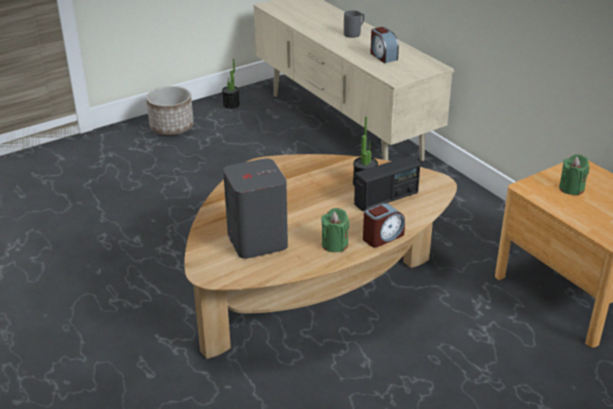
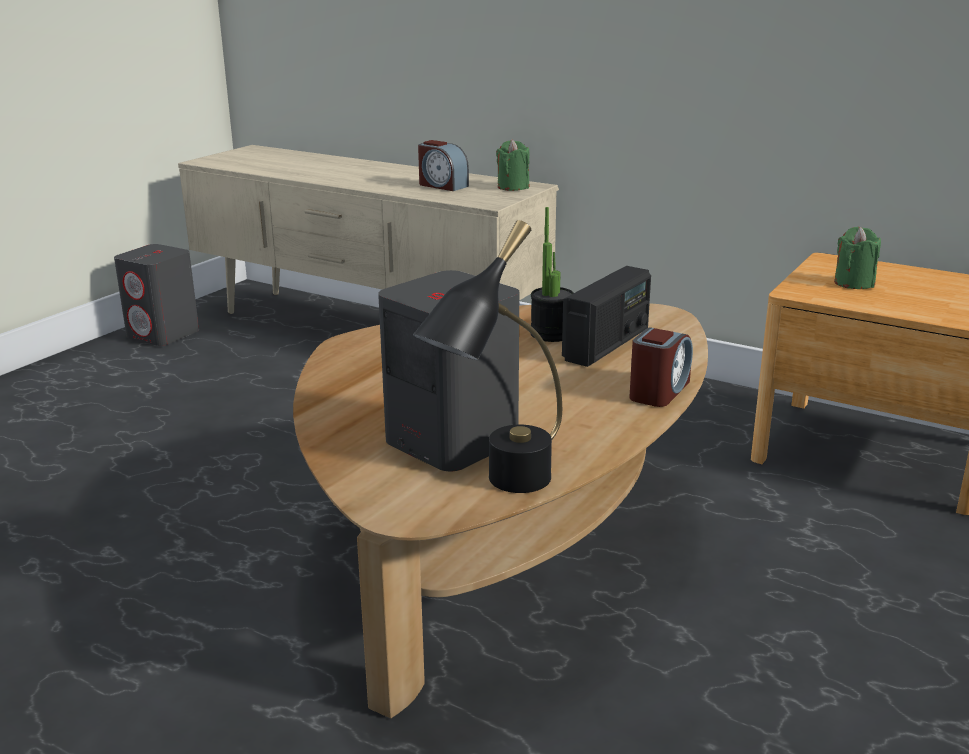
camera: 25 degrees left, 10 degrees down
(172, 127) = (76, 379): planter -> none
(231, 104) = (164, 334): potted plant -> grey speaker
(256, 274) = (500, 489): none -> black table lamp
(334, 244) = (594, 417): green candle -> green candle (513, 187)
(354, 33) = (372, 171): grey mug -> none

